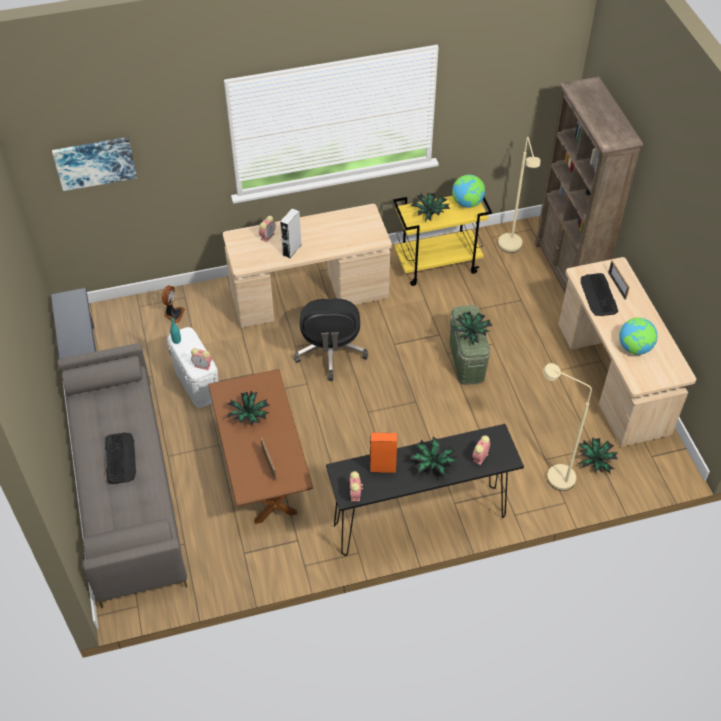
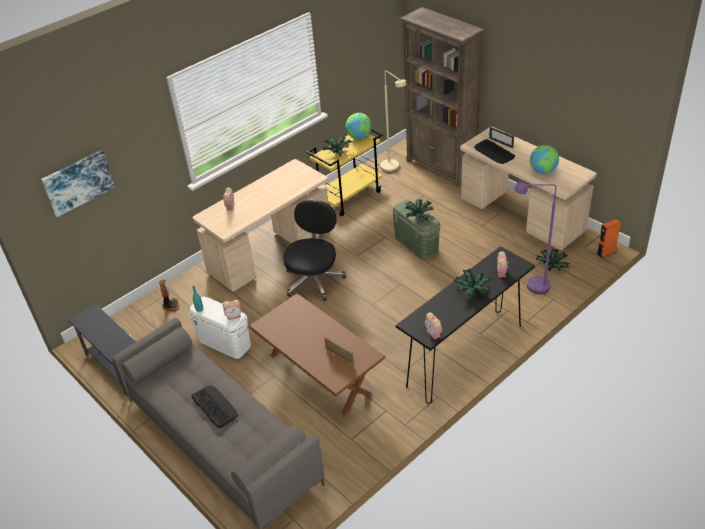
camera: 25 degrees left, 10 degrees down
(249, 416) = (298, 332): potted plant -> none
(292, 250) = (256, 207): grey speaker -> none
(330, 352) = (314, 280): black office chair -> black office chair turned 135 degrees counterclockwise
(383, 468) = (439, 308): orange speaker -> orange speaker (606, 253)
(553, 475) = (531, 287): beige floor lamp -> purple floor lamp

